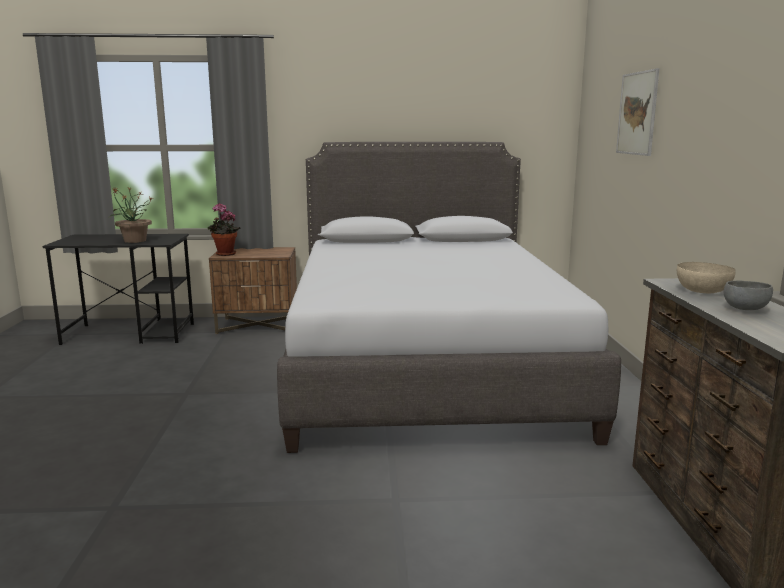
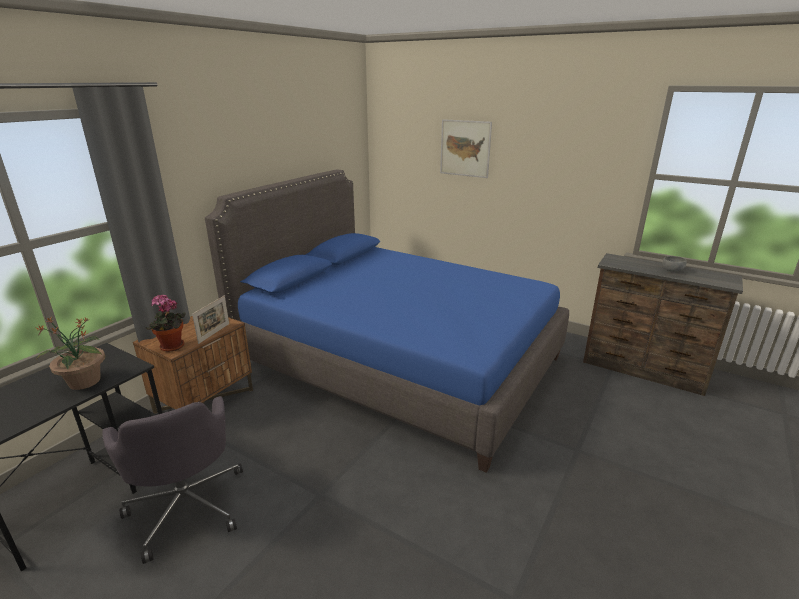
camera: 55 degrees left, 10 degrees up
(139, 360) = (187, 506): none -> grey office chair
(260, 256) = (214, 333): none -> picture frame
(424, 365) = (398, 362): grey bed -> blue bed
(703, 290) = (632, 264): beige bowl -> none

